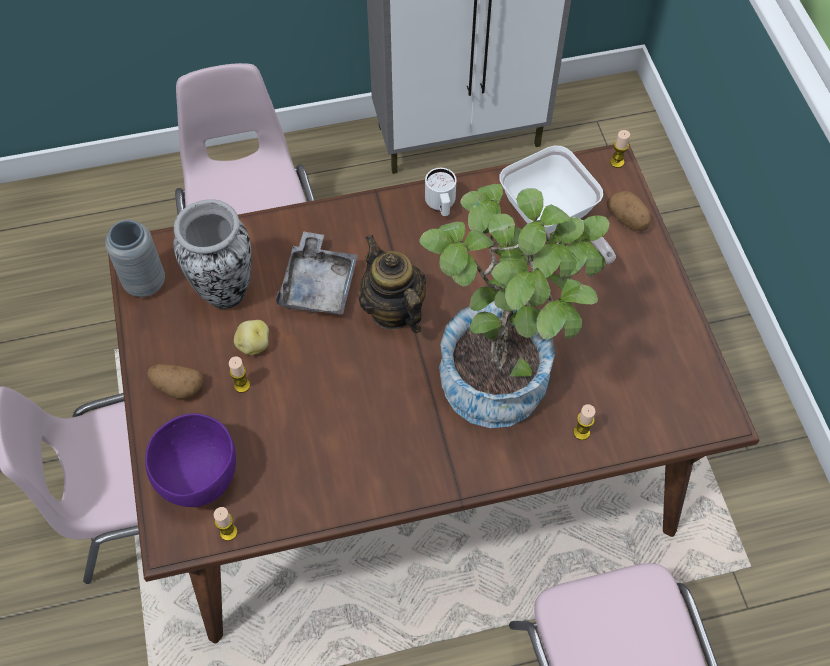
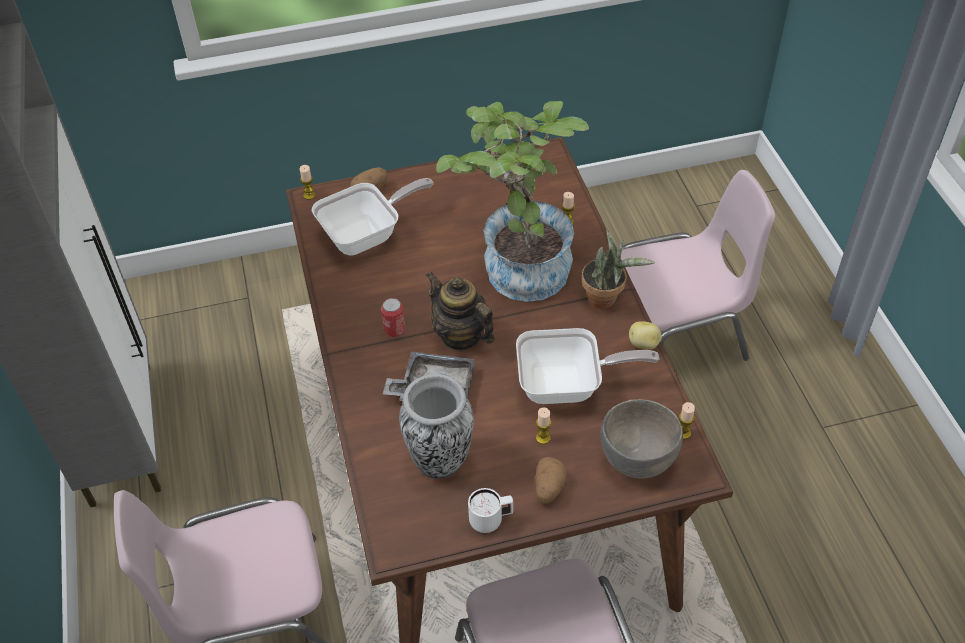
camera: 90 degrees left, 10 degrees down
(145, 283) = (431, 532): grey vase -> none
(199, 479) = (638, 460): purple bowl -> grey bowl
(253, 345) = (500, 433): potato -> potato (644, 344)
(310, 415) = (568, 386): none -> frying pan
(393, 310) = (460, 335): teapot -> teapot turned 75 degrees clockwise
(404, 248) = (394, 330): none -> can
(441, 206) = (348, 306): white mug -> white mug (491, 521)
(443, 467) = (606, 299): none -> potted plant

